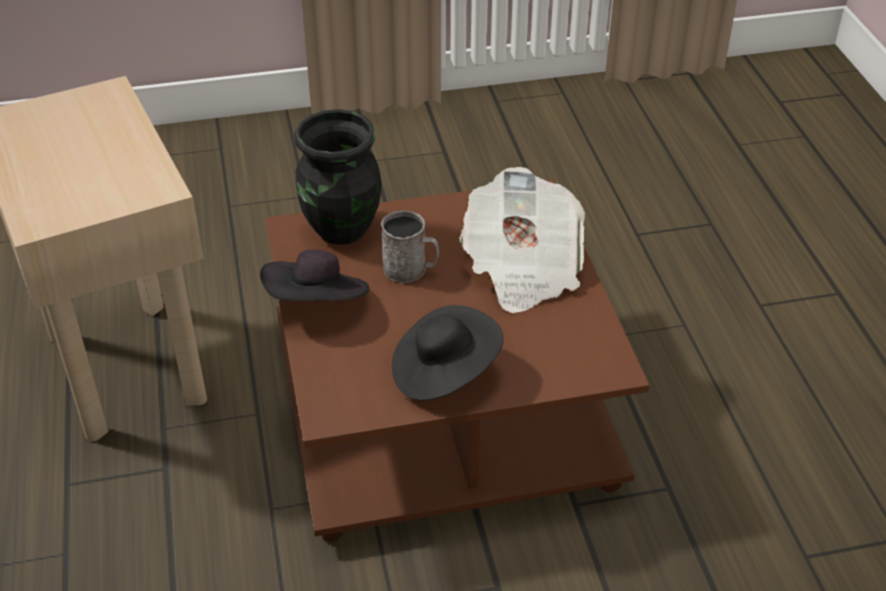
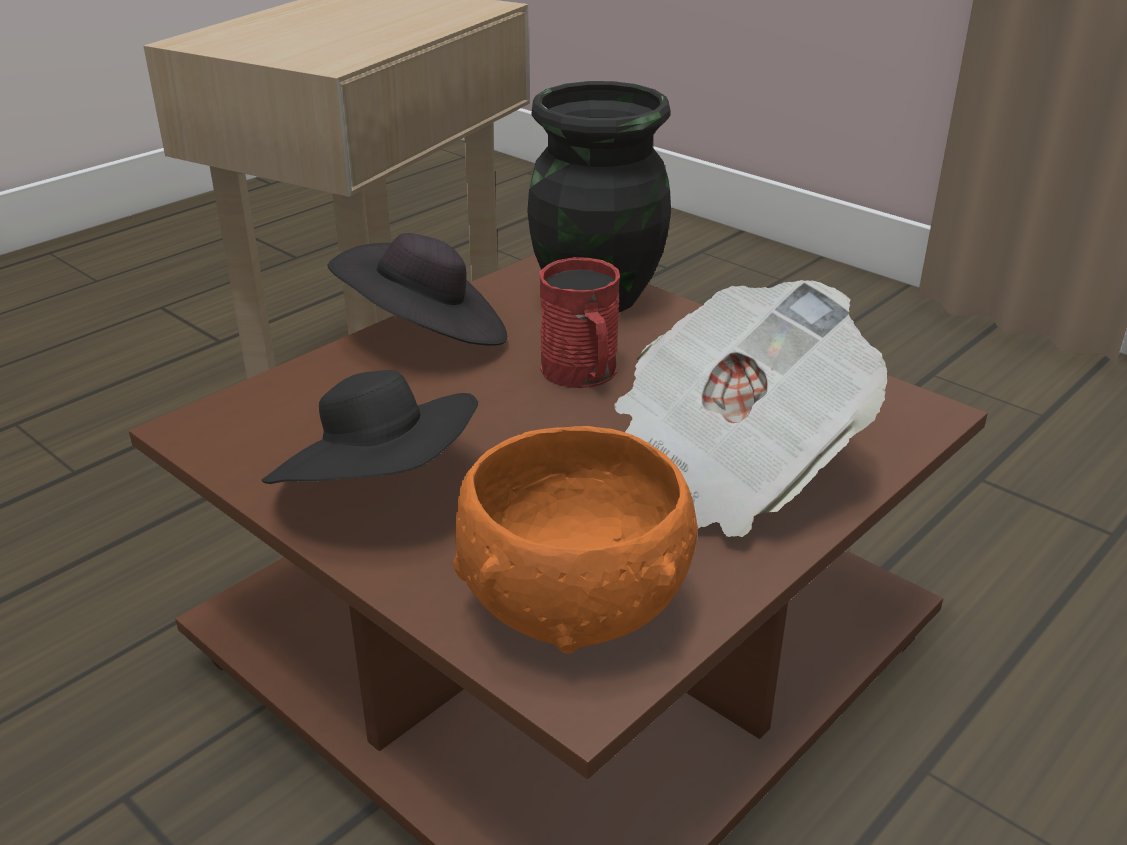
camera: 55 degrees right, 10 degrees down
(410, 270) = (583, 374): grey mug -> red mug
(569, 350) = (574, 603): none -> orange bowl

